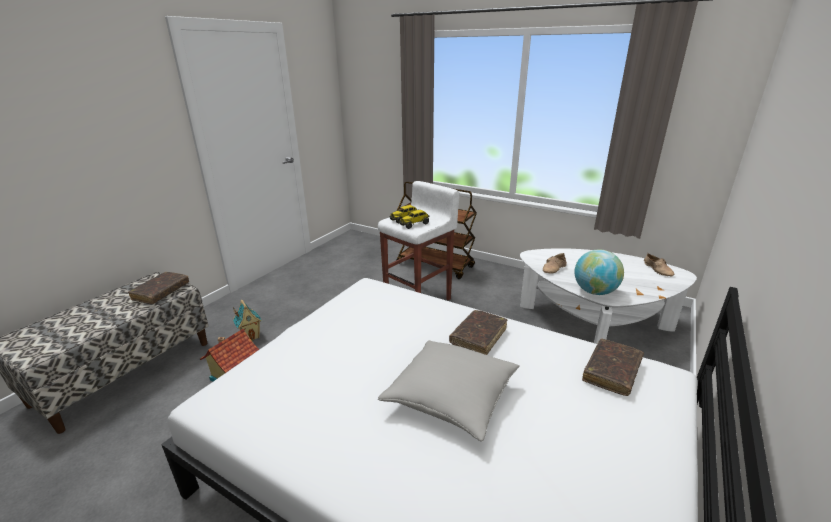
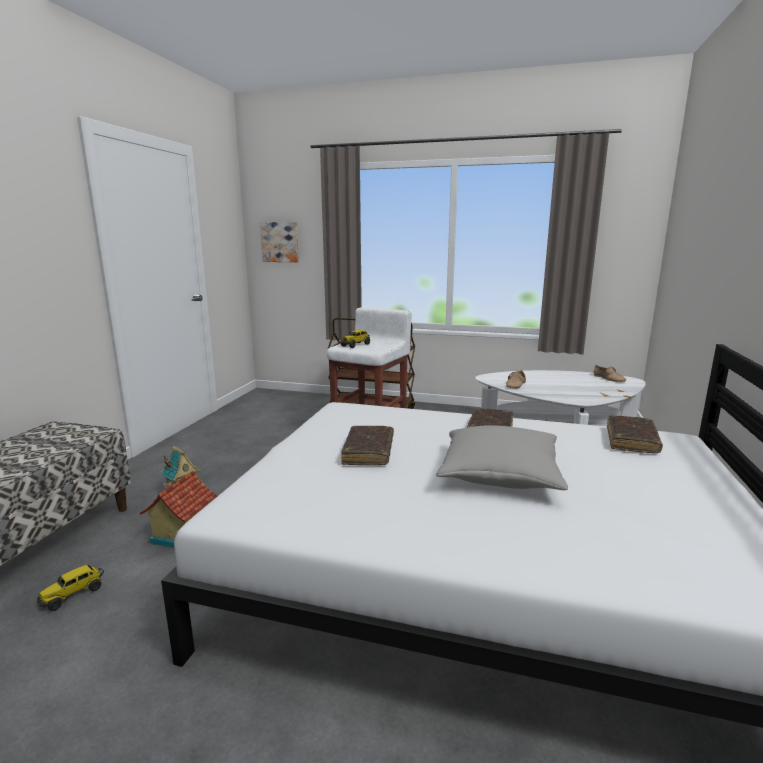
camera: 15 degrees left, 10 degrees down
(161, 292) = (74, 437): brown book -> brown book (368, 452)
(368, 105) = (280, 242): none -> picture
(414, 224) = (370, 348): toy truck -> toy truck (73, 594)
(594, 292) = (565, 397): globe -> none

